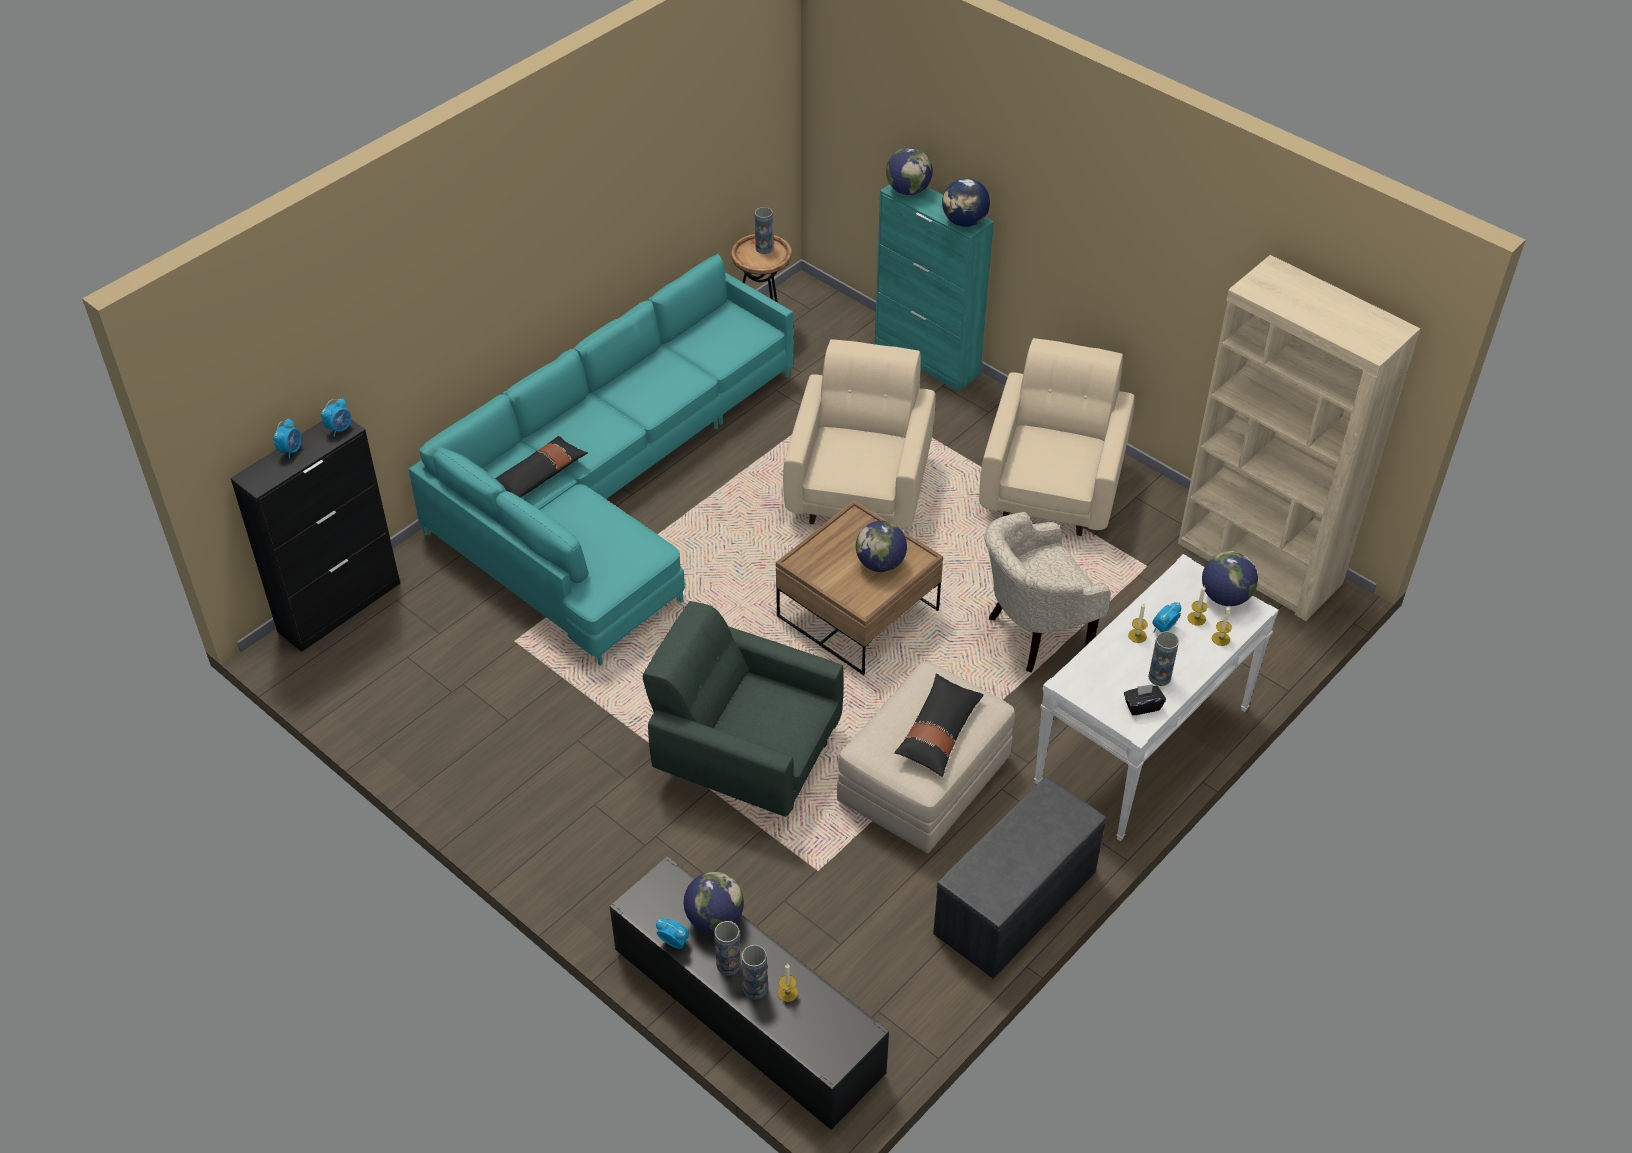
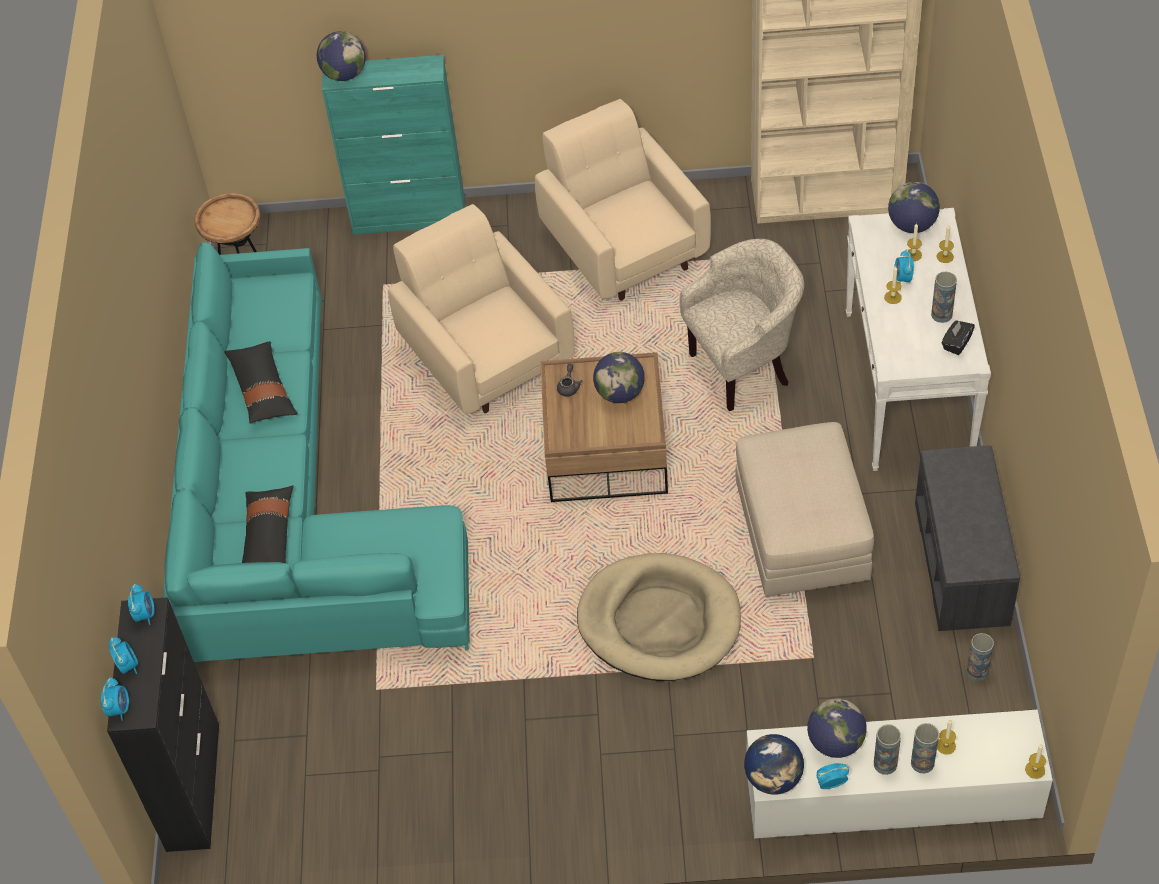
camera: 40 degrees left, 5 degrees up
(253, 471) = (119, 708): none -> alarm clock
(745, 754) = (659, 621): green armchair -> beige dog bed
(745, 1012) = (890, 796): black tv stand -> white tv stand
(764, 248) = (224, 212): vase -> vase (977, 671)
(828, 1069) = (1035, 770): none -> candle
(851, 532) = (569, 386): none -> grey teapot
(938, 732) = (815, 481): black pillow -> black pillow (262, 390)
(964, 222) = (422, 70): globe -> globe (773, 779)
(1033, 635) = (744, 368): beige armchair -> beige armchair turned 135 degrees counterclockwise

